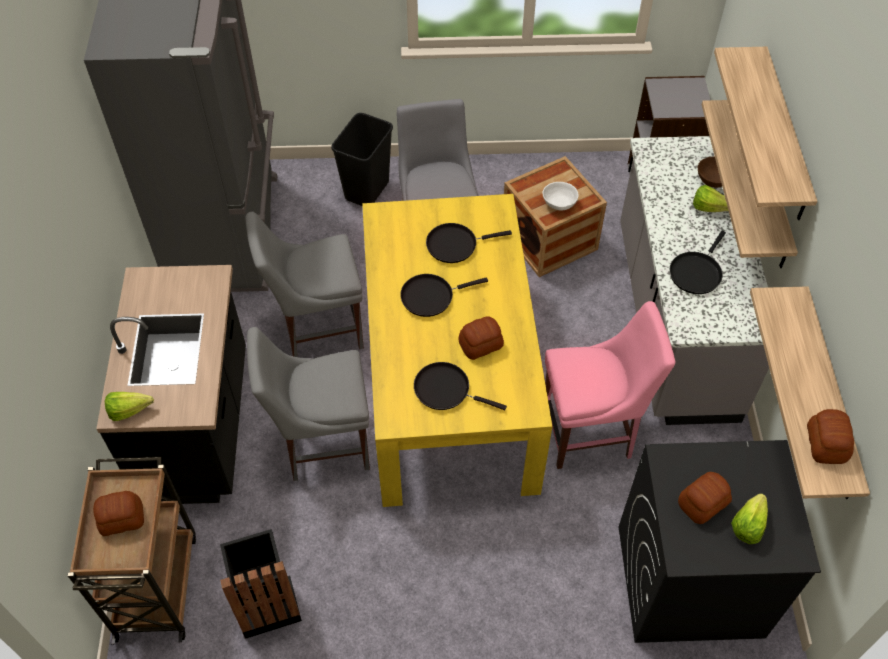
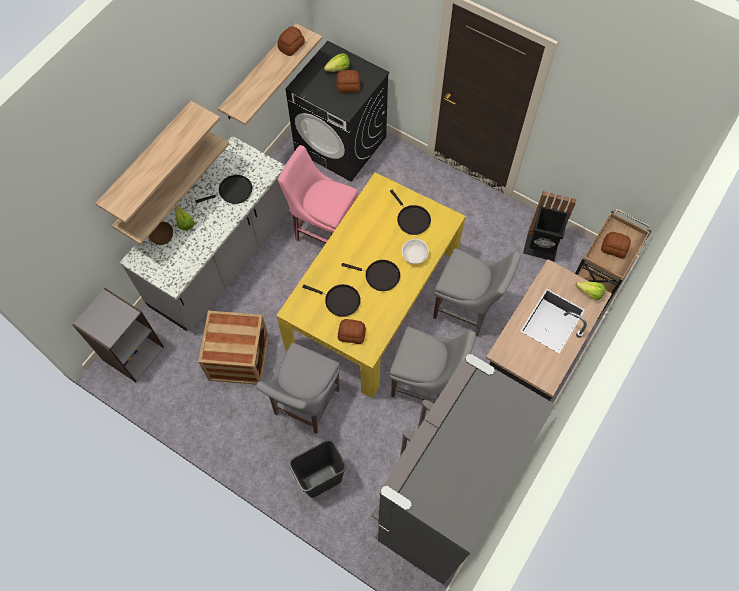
camera: 145 degrees left, 10 degrees up
(481, 345) = (375, 231): bread -> bread (351, 334)
(559, 204) = (235, 328): white bowl -> white bowl (414, 255)

